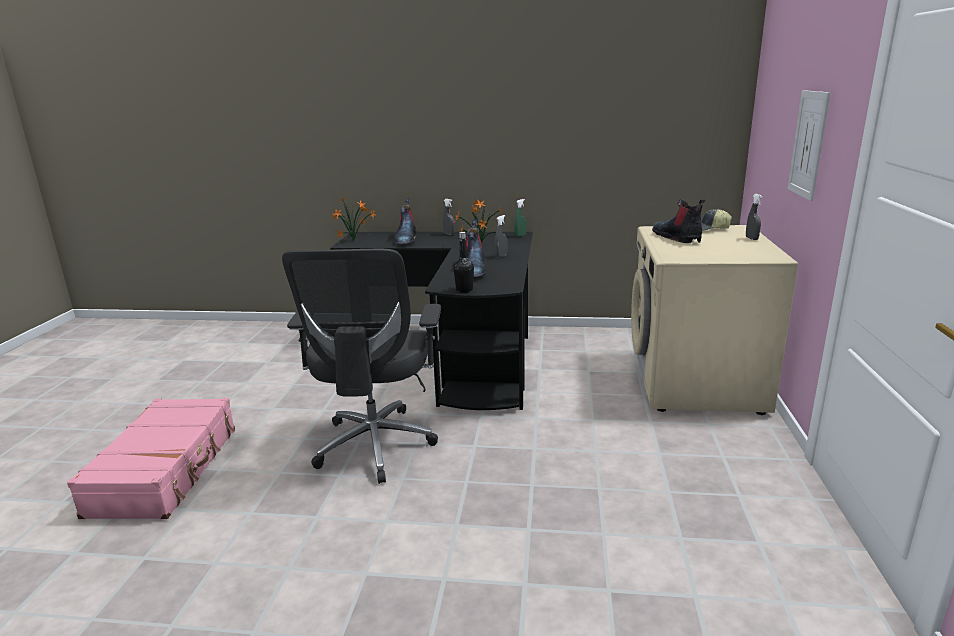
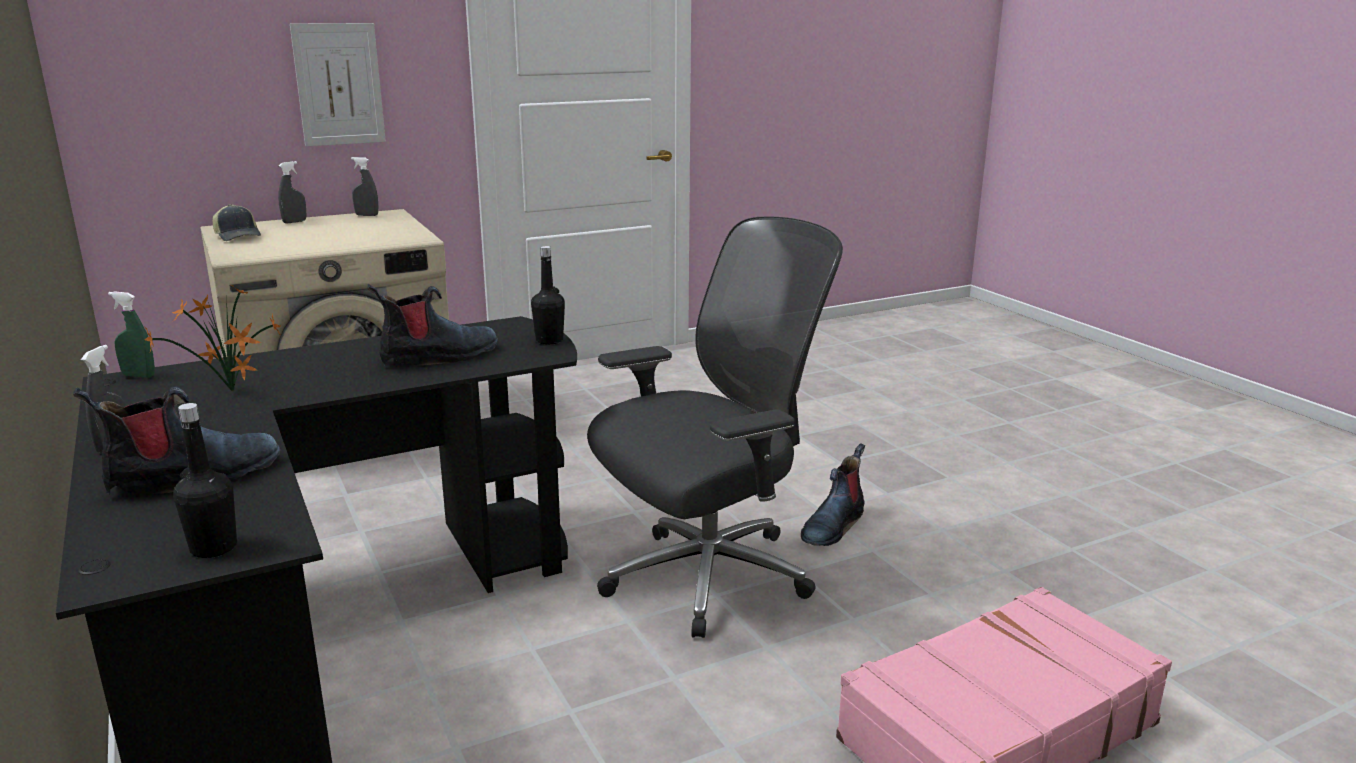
camera: 125 degrees left, 0 degrees up
(354, 240) = (213, 548): potted plant -> black bottle
(501, 256) = (327, 359): grey spray bottle -> grey spray bottle (367, 215)
(677, 238) = (302, 243): boot -> boot (832, 526)

